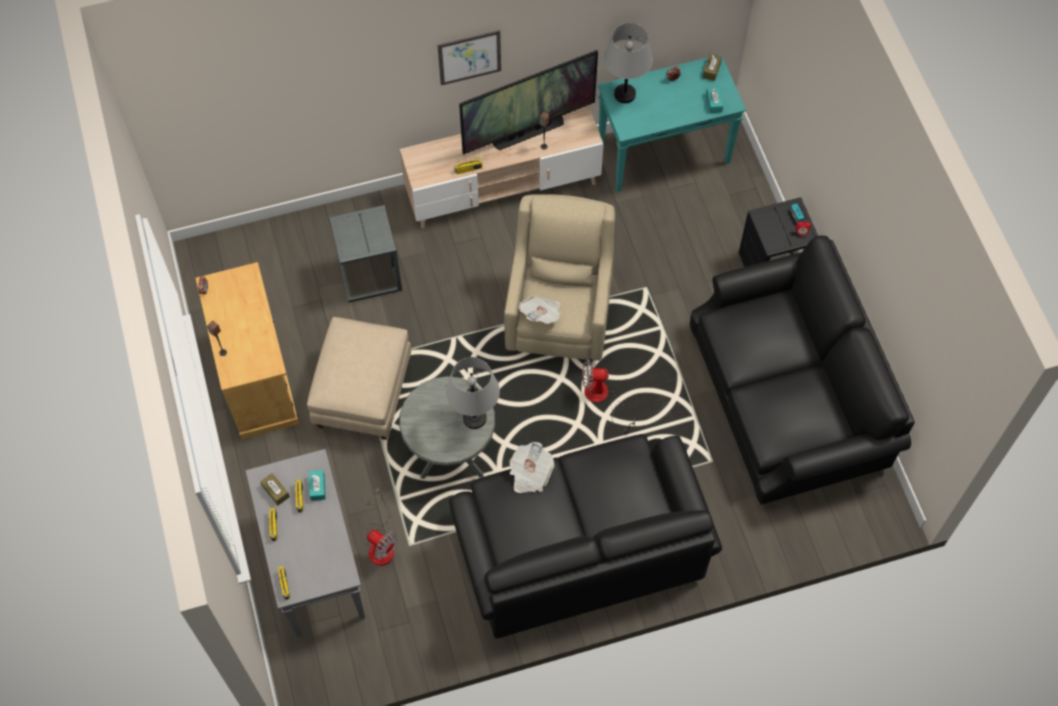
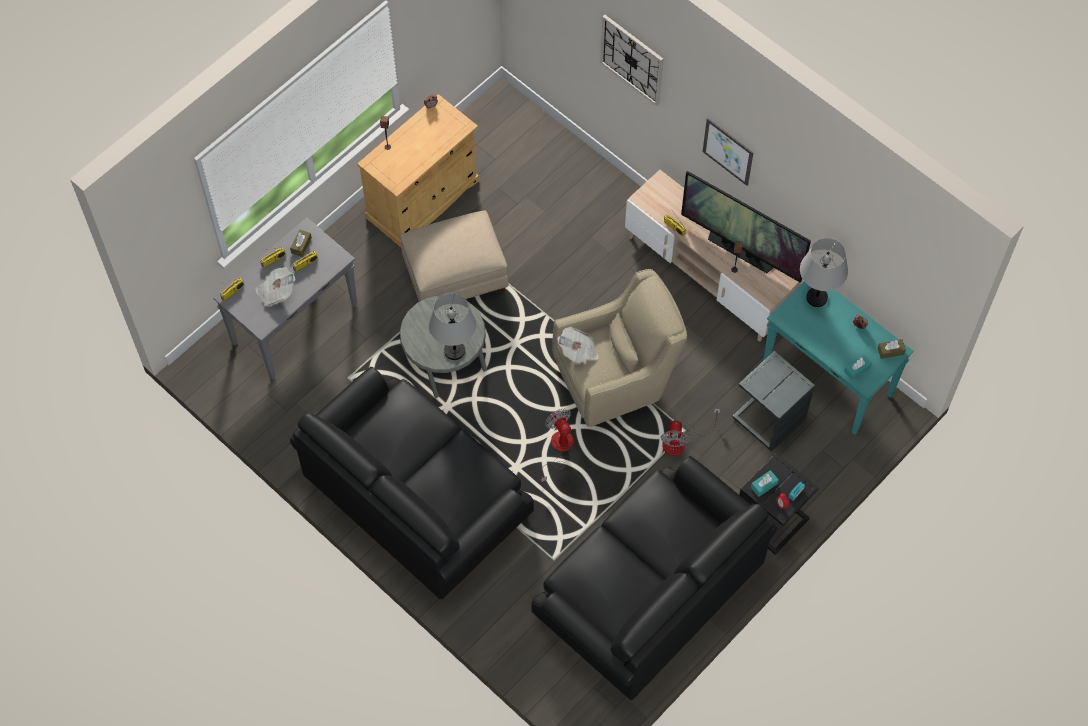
camera: 60 degrees right, 0 degrees up
(317, 487) = (320, 270): turquoise tissue box -> turquoise tissue box (764, 485)
(330, 69) = (632, 59): none -> wall clock
(368, 274) = (561, 223): grey side table -> grey side table (768, 417)
(381, 544) = (337, 358): fan -> fan (681, 441)
(530, 474) = (429, 413): newspaper -> newspaper (276, 292)

